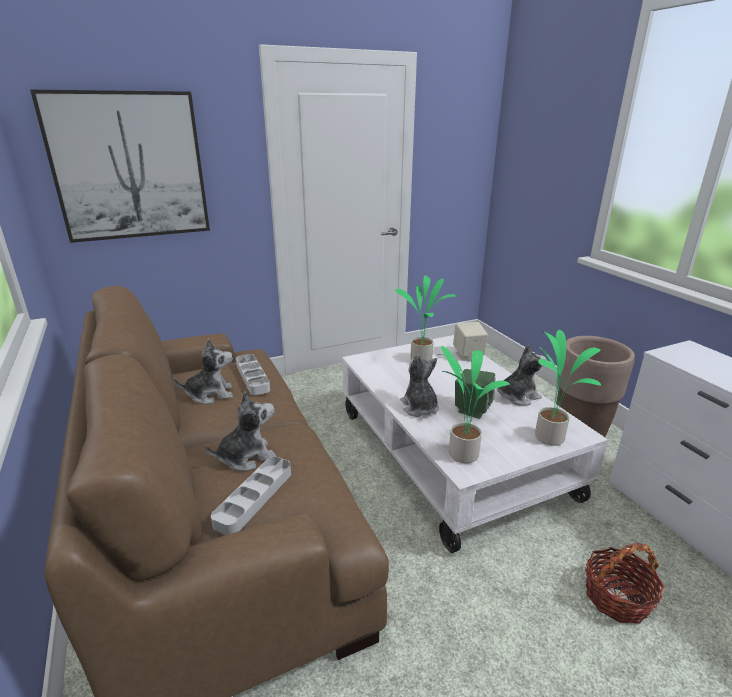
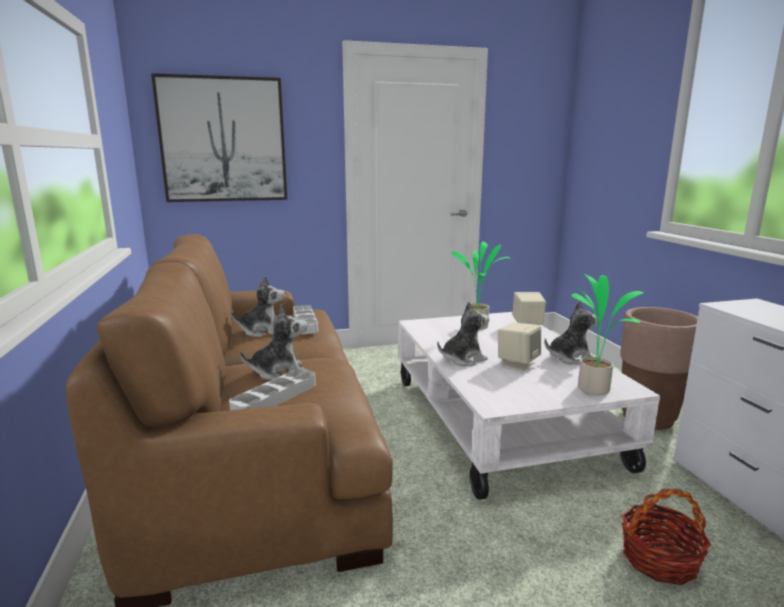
camera: 10 degrees right, 10 degrees down
(419, 408) = (463, 359): plush toy -> plush toy turned 75 degrees clockwise
(462, 453) = (494, 393): potted plant -> none
(472, 409) = (517, 363): green speaker -> beige speaker

